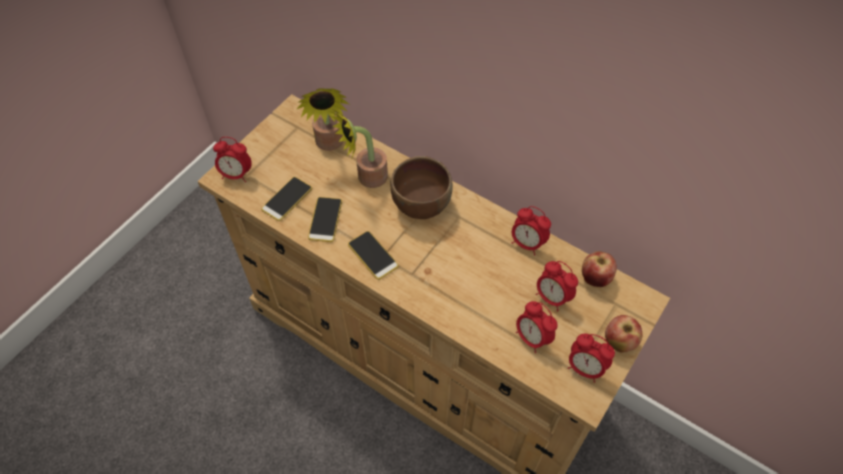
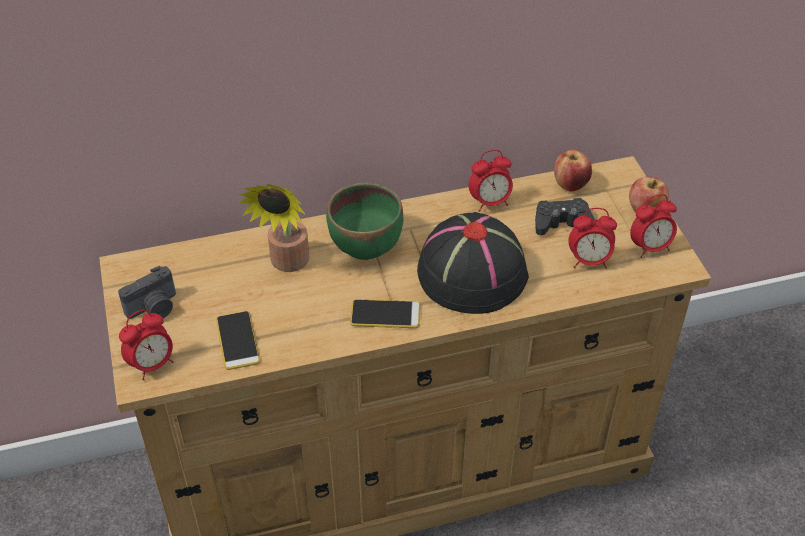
camera: 50 degrees left, 10 degrees down
(276, 145) = (154, 308): none -> camera
(325, 219) = (300, 325): phone -> none
(330, 144) = (209, 266): potted plant -> none
(421, 204) = (366, 244): brown bowl -> green bowl
(453, 276) = (471, 272): none -> black hat
(552, 297) = (561, 223): alarm clock -> black game controller

